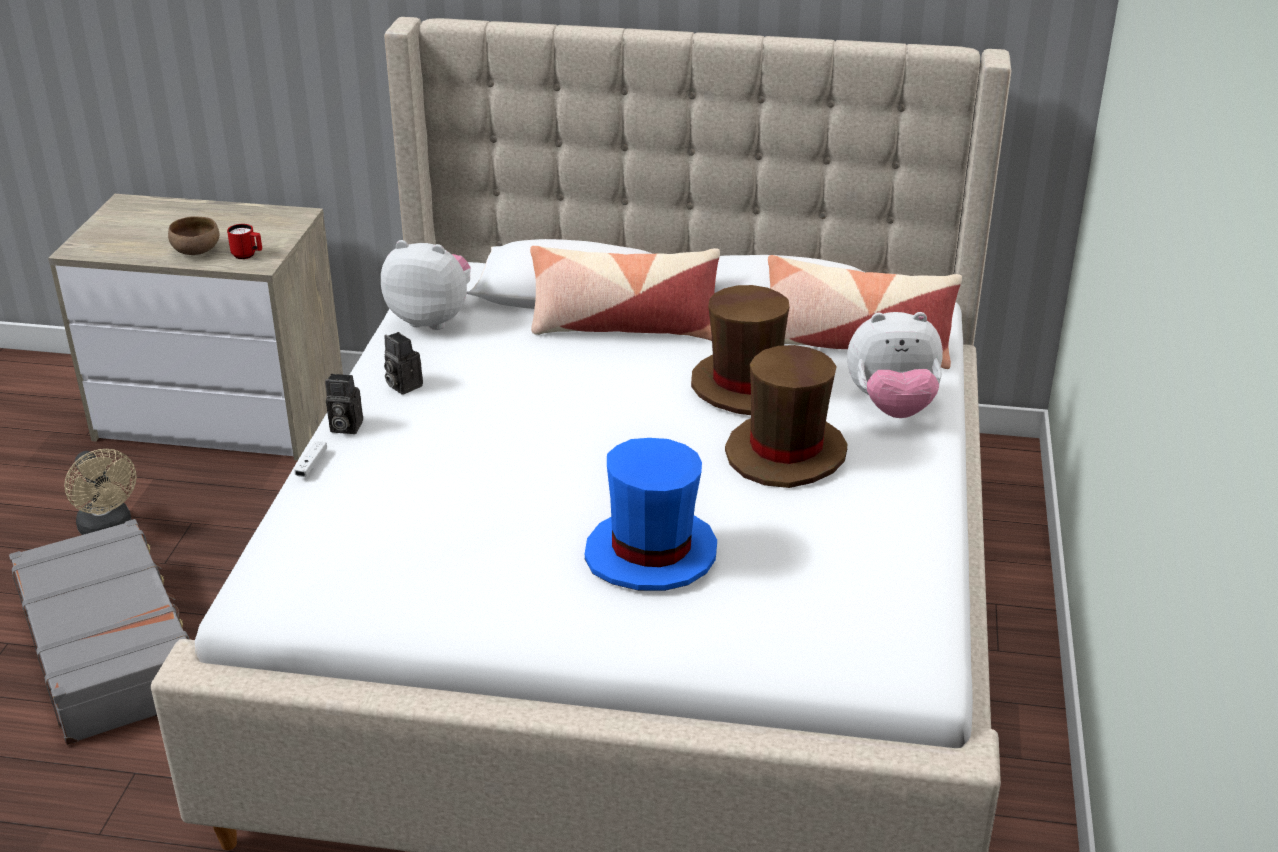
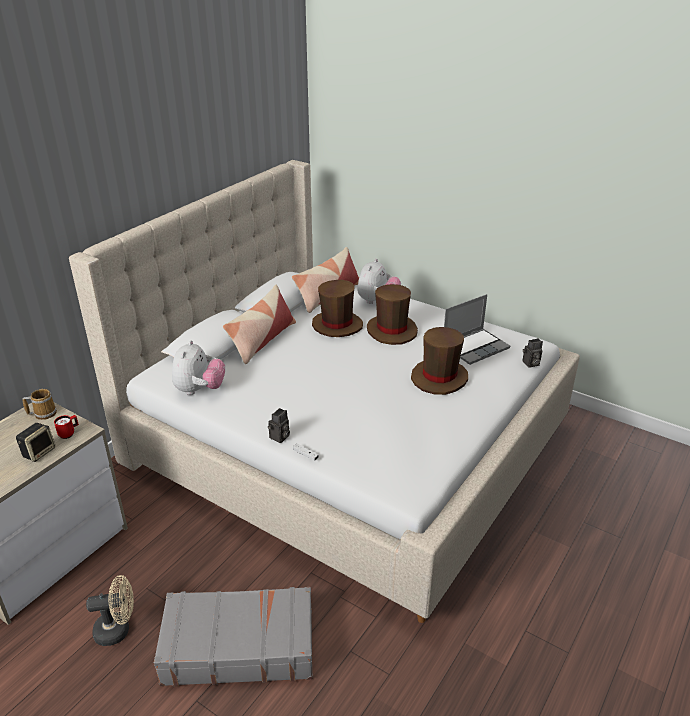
camera: 65 degrees left, 0 degrees up
(197, 251) = (39, 452): brown bowl -> speaker
(284, 223) = (44, 413): none -> mug
(402, 385) = (256, 412): camera -> camera (530, 364)
(431, 319) = (199, 390): plush toy -> plush toy turned 150 degrees clockwise
(651, 554) = (439, 378): blue hat -> brown hat
(819, 578) = (475, 347): none -> laptop

